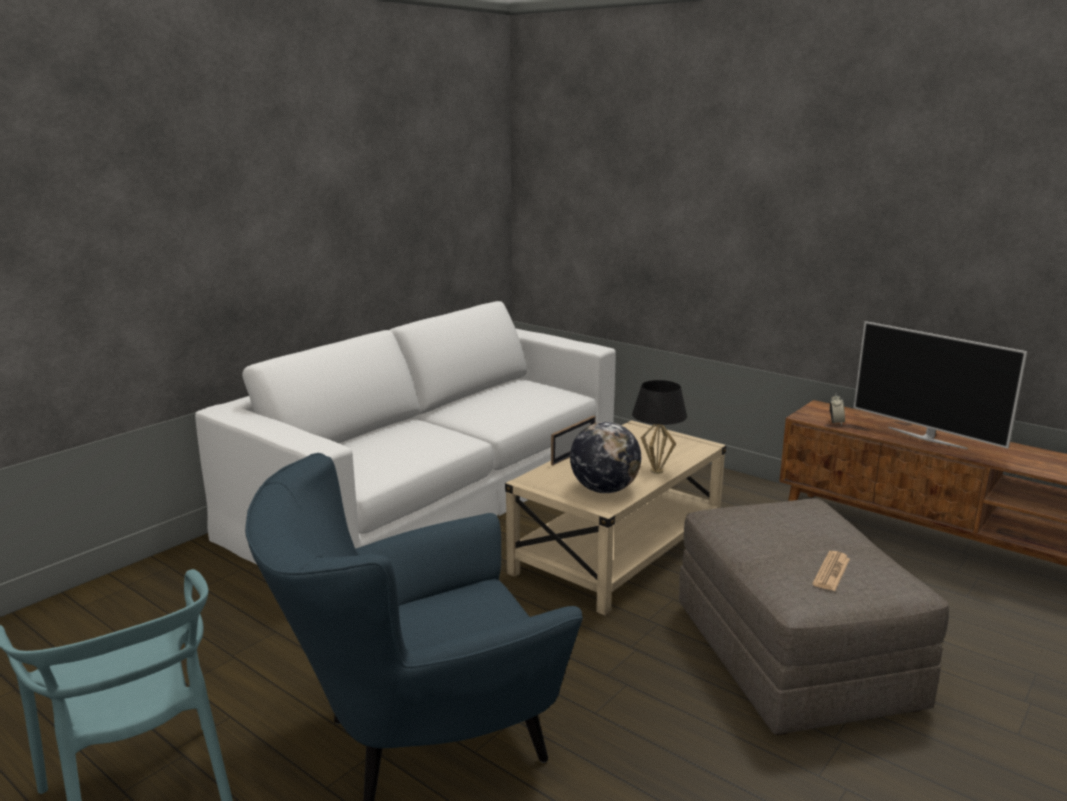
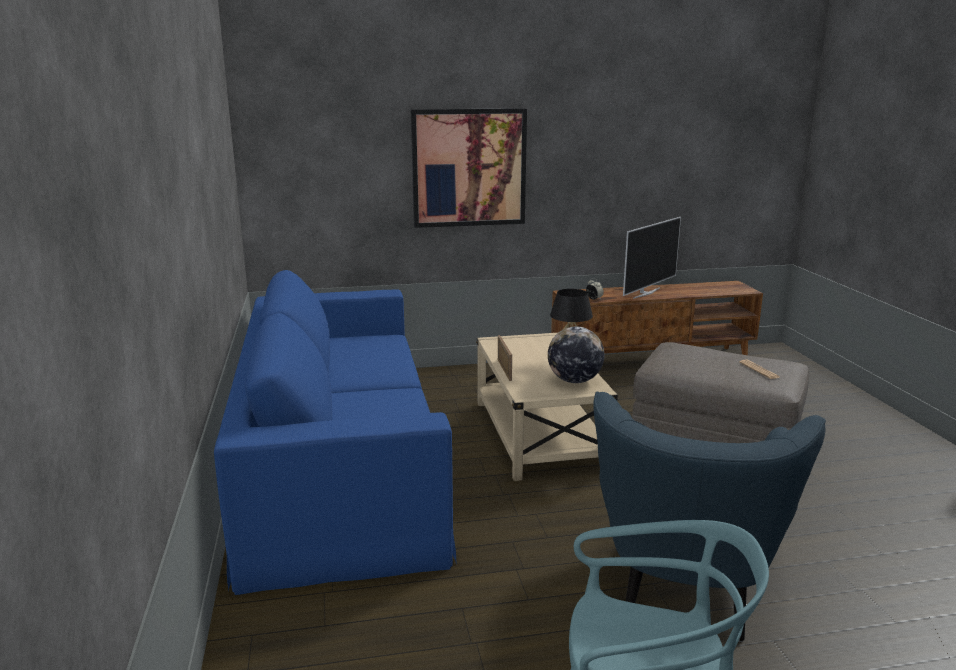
camera: 50 degrees left, 0 degrees up
(433, 491) = (339, 460): white sofa -> blue sofa
(723, 221) = (469, 168): none -> picture
(927, 437) = (645, 293): television -> television turned 45 degrees counterclockwise

